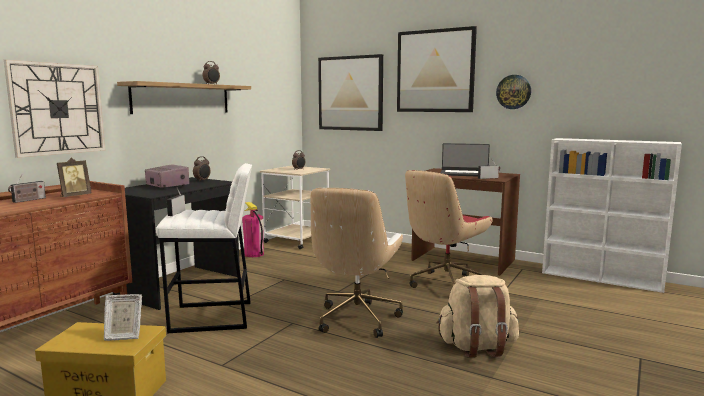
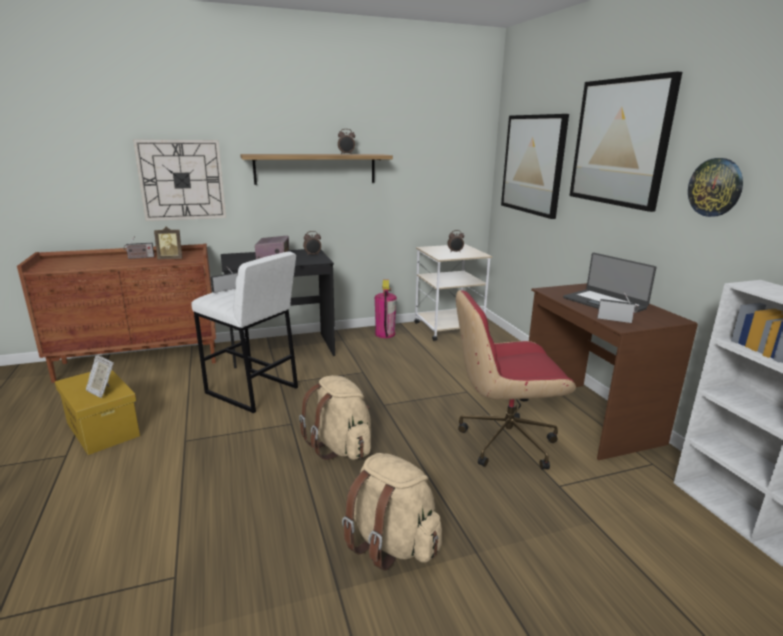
camera: 40 degrees right, 10 degrees up
(356, 321) = (341, 447): white office chair -> beige backpack

